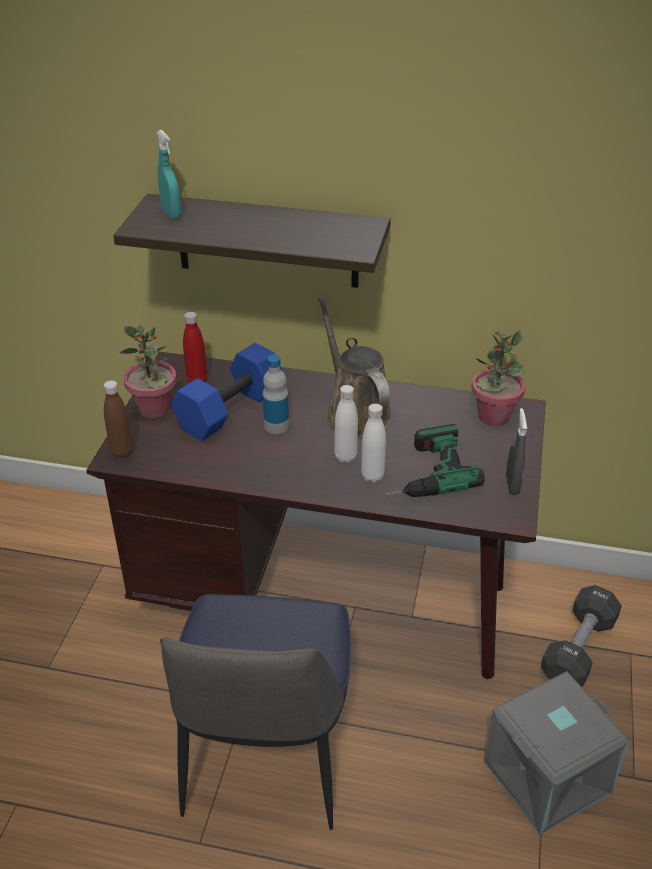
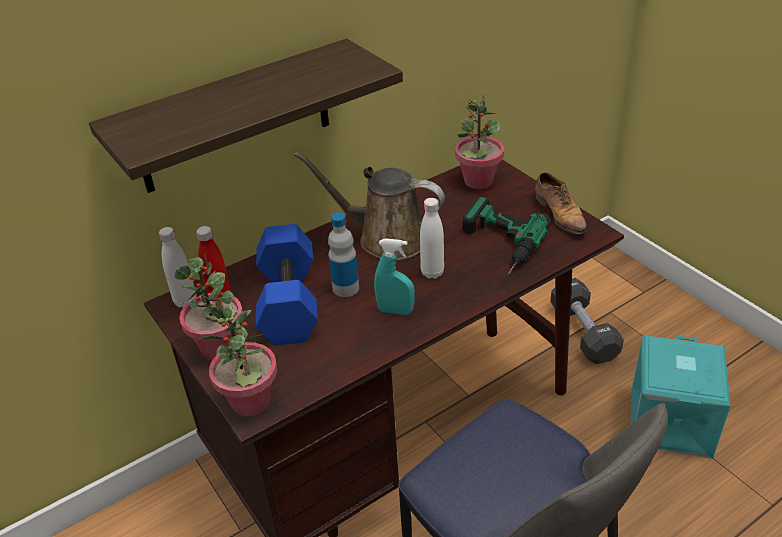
camera: 45 degrees left, 0 degrees up
(122, 452) = (251, 402): brown bottle -> potted plant
(171, 214) = (153, 124): turquoise spray bottle -> turquoise spray bottle (395, 311)
(372, 476) = (471, 271): white bottle -> white bottle (185, 301)
(512, 485) = (560, 214): grey spray bottle -> shoe
(546, 774) = (668, 421): grey storage box -> turquoise storage box

